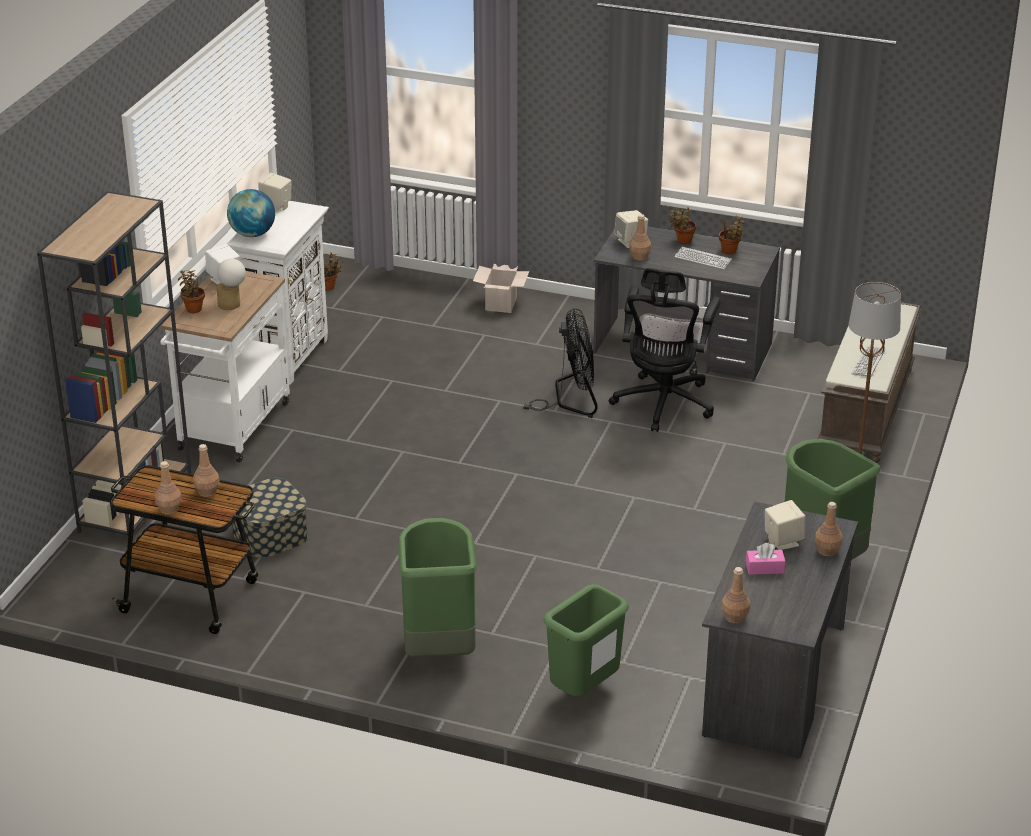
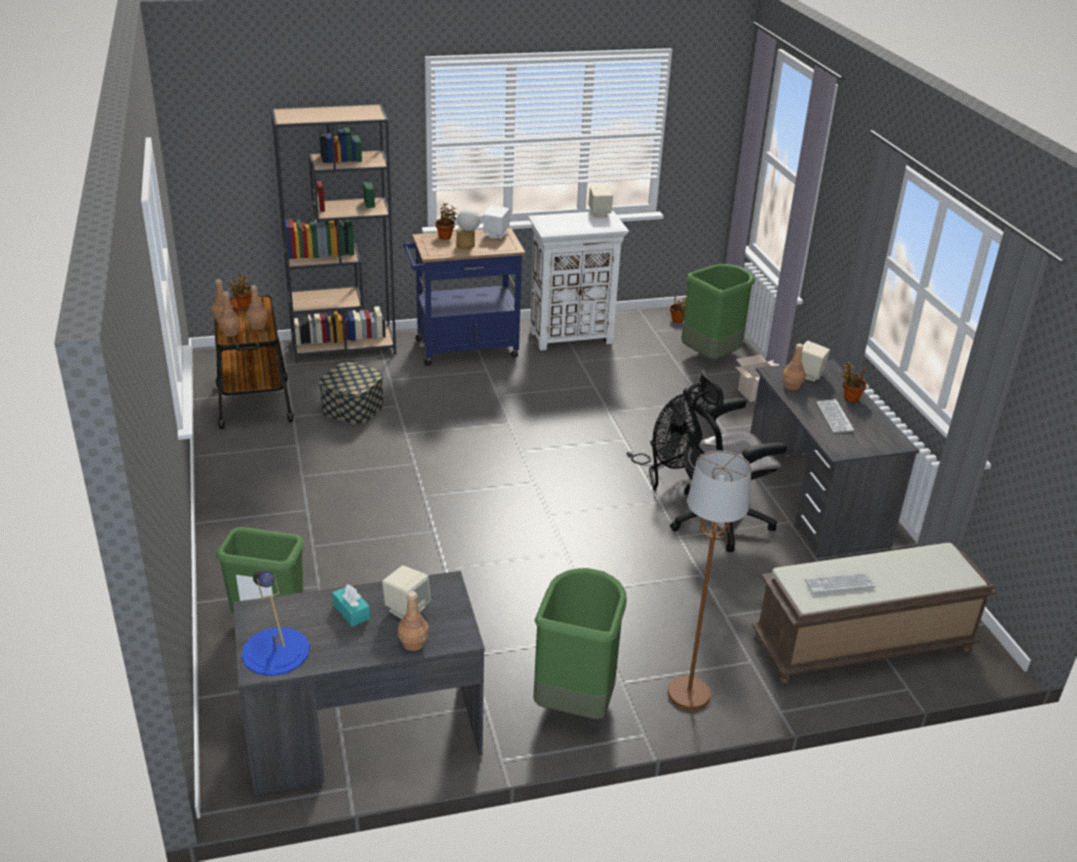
camera: 55 degrees right, 0 degrees up
(232, 428) = (463, 349): white cart -> blue cart
(252, 234) = (551, 218): globe -> none
(438, 649) = (272, 528): green trash can -> green trash can (711, 356)
(730, 251) = (869, 427): potted plant -> potted plant (244, 306)
(735, 617) = (255, 619): brown bottle -> brown bottle (230, 333)
(764, 568) = (351, 612): pink tissue box -> turquoise tissue box
(785, 618) = (275, 651): none -> blue table lamp

